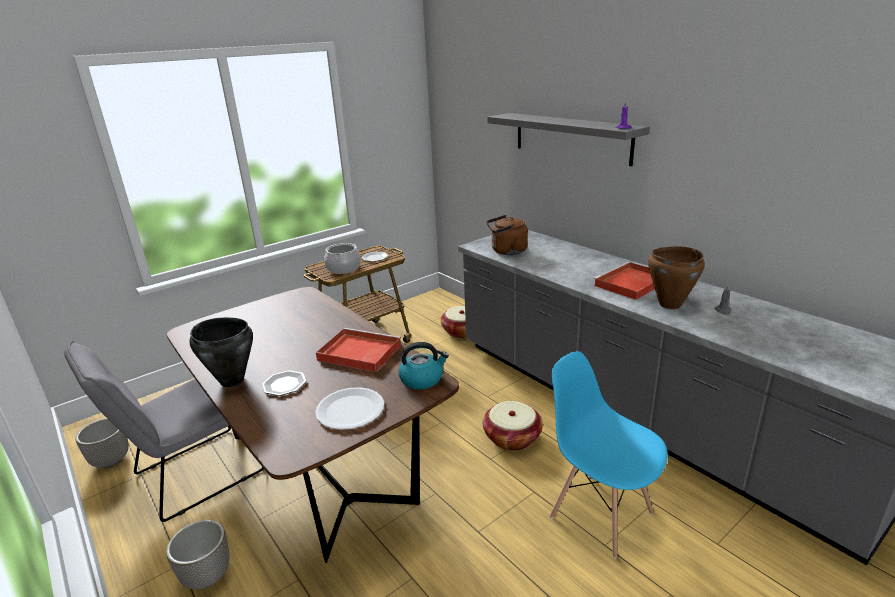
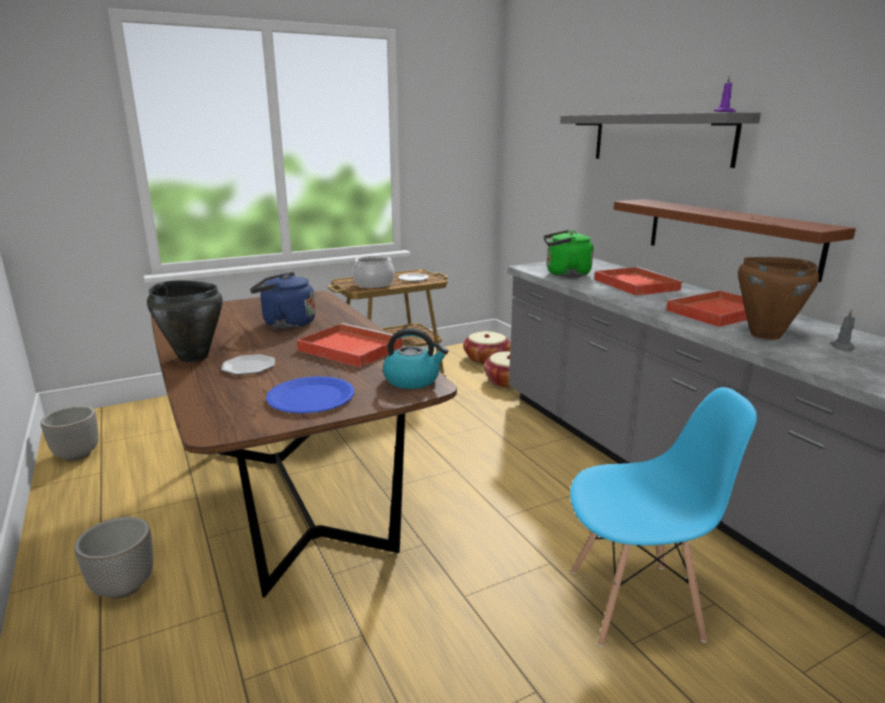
camera: 10 degrees right, 5 degrees down
(190, 476) = (150, 482): grey chair -> none
(293, 331) = (285, 324): none -> blue kettle
(350, 410) = (311, 397): white plate -> blue plate
(507, 251) = (565, 274): brown kettle -> green kettle
(512, 438) = (538, 498): basket -> basket (486, 359)
(563, 258) = (634, 284): none -> red tray
(600, 514) = (635, 604): blue chair -> blue chair turned 120 degrees clockwise
(631, 217) = (729, 236): none -> brown shelf

